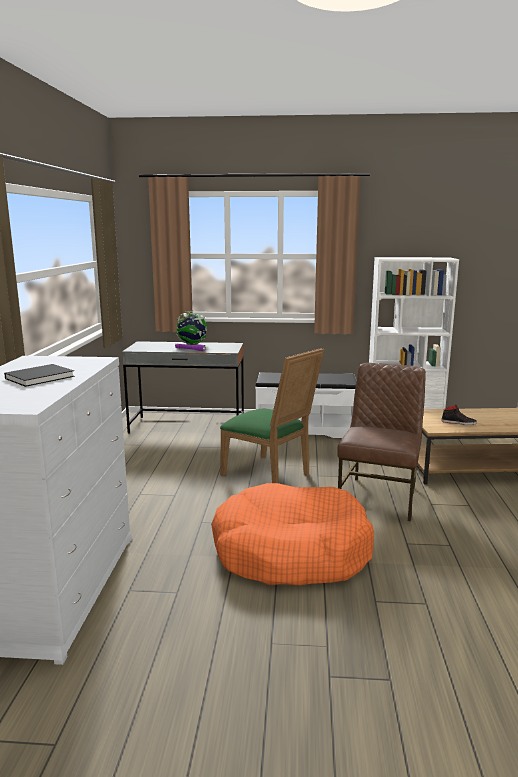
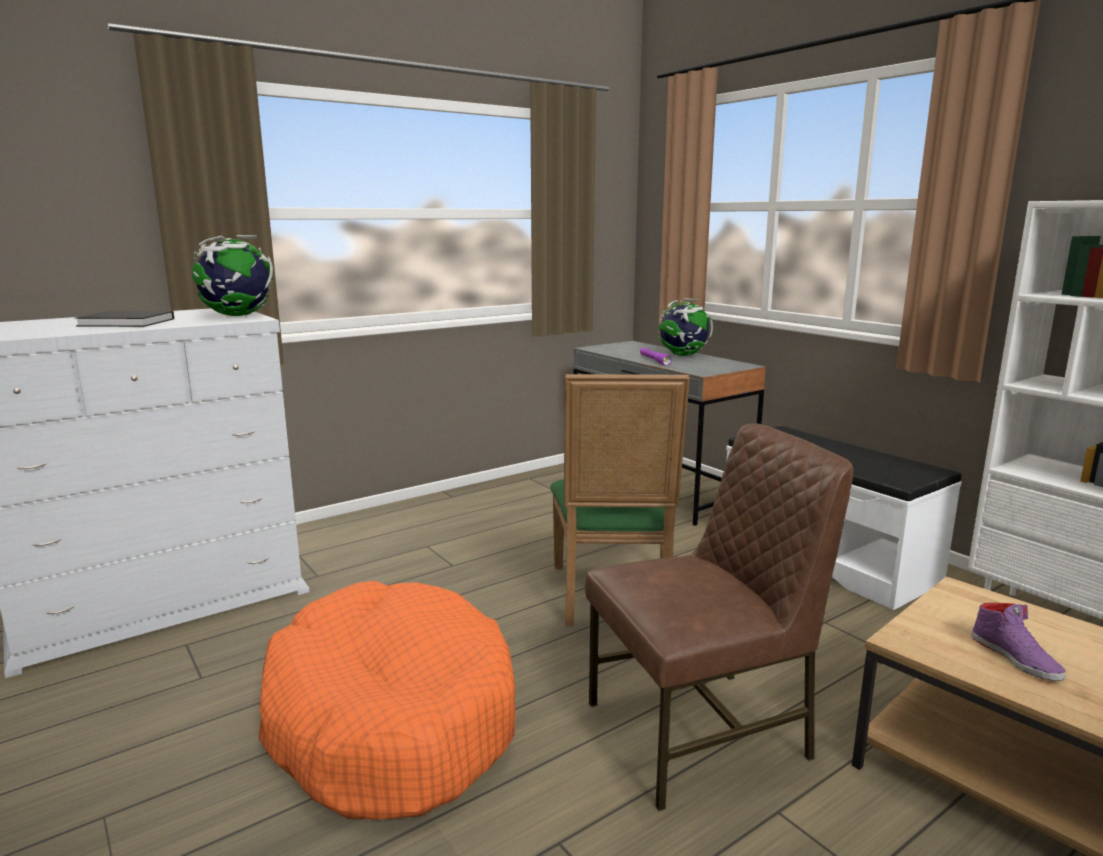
camera: 50 degrees right, 0 degrees up
(78, 360) = (237, 316): none -> globe
(458, 422) = (1016, 657): black shoe -> purple shoe

